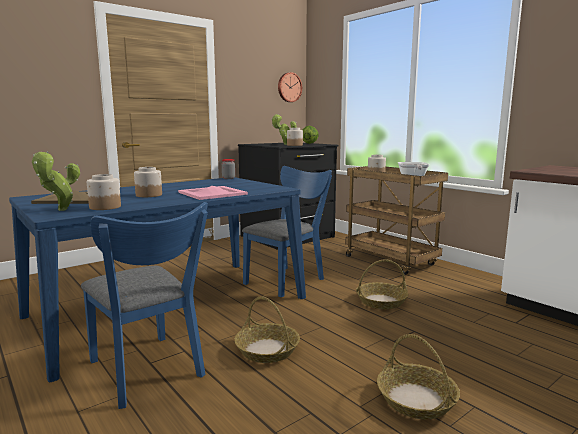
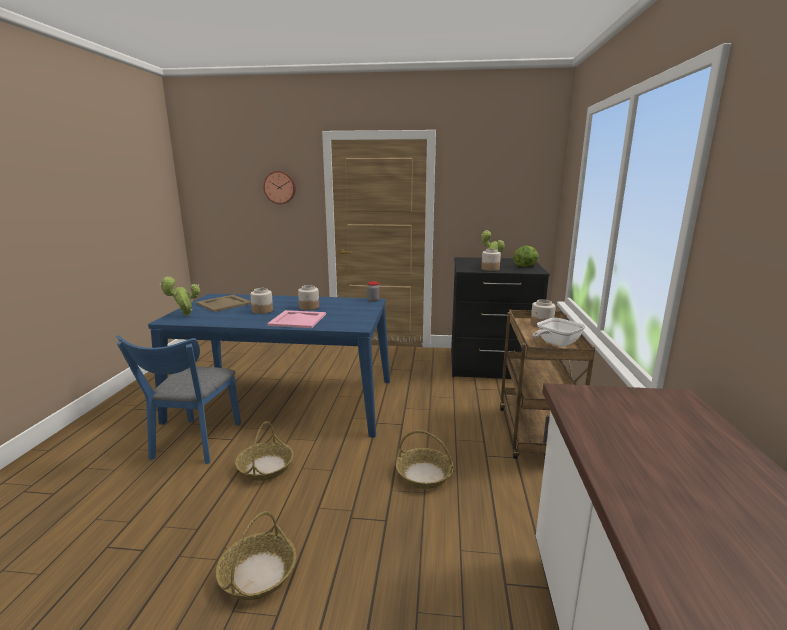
camera: 45 degrees right, 5 degrees up
(104, 207) = (206, 318): jar -> jar (309, 307)
(288, 279) = (398, 412): blue chair -> none
(289, 87) = (533, 194): wall clock -> wall clock (280, 187)

